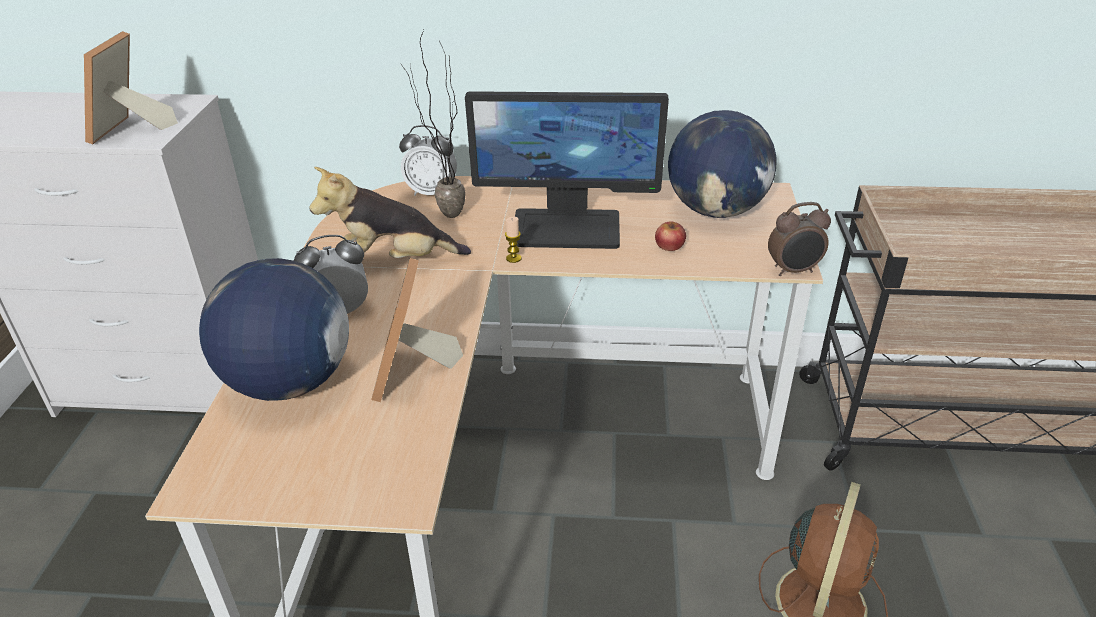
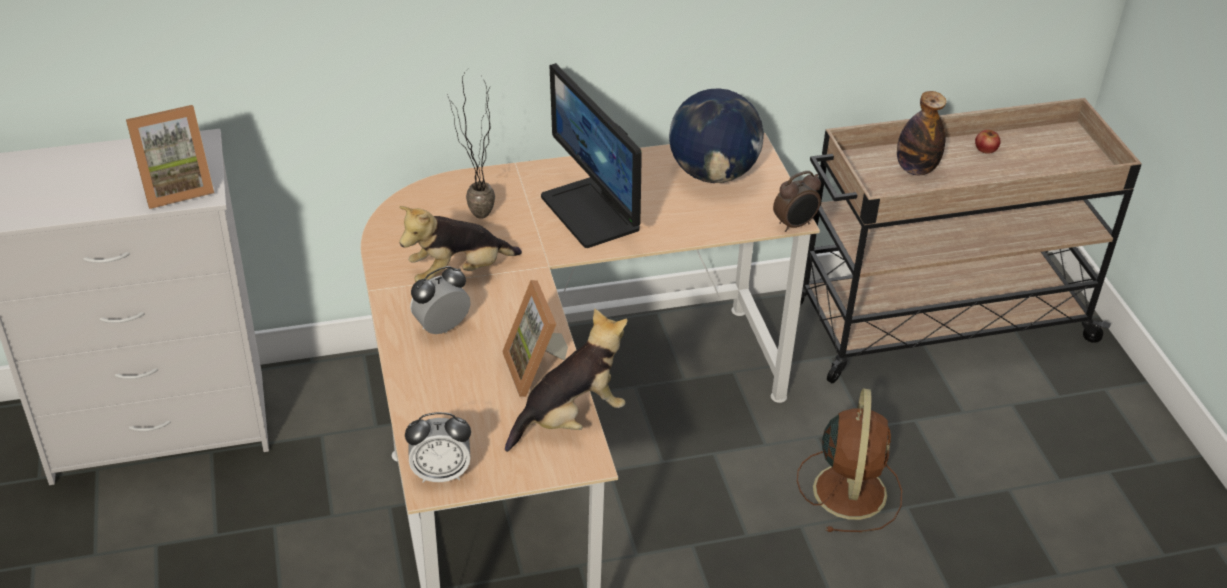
camera: 20 degrees left, 5 degrees up
(130, 131) = (175, 187): picture frame -> picture frame turned 105 degrees counterclockwise
(289, 383) = (443, 396): globe -> none
(417, 439) = (571, 418): none -> plush toy
(431, 192) = (447, 192): alarm clock -> alarm clock (441, 473)
(513, 258) = (561, 251): candle -> none
(567, 228) = (592, 212): monitor -> monitor turned 75 degrees clockwise
(669, 245) = (687, 216): apple -> apple (986, 149)
(962, 241) = (915, 169): none -> bottle

